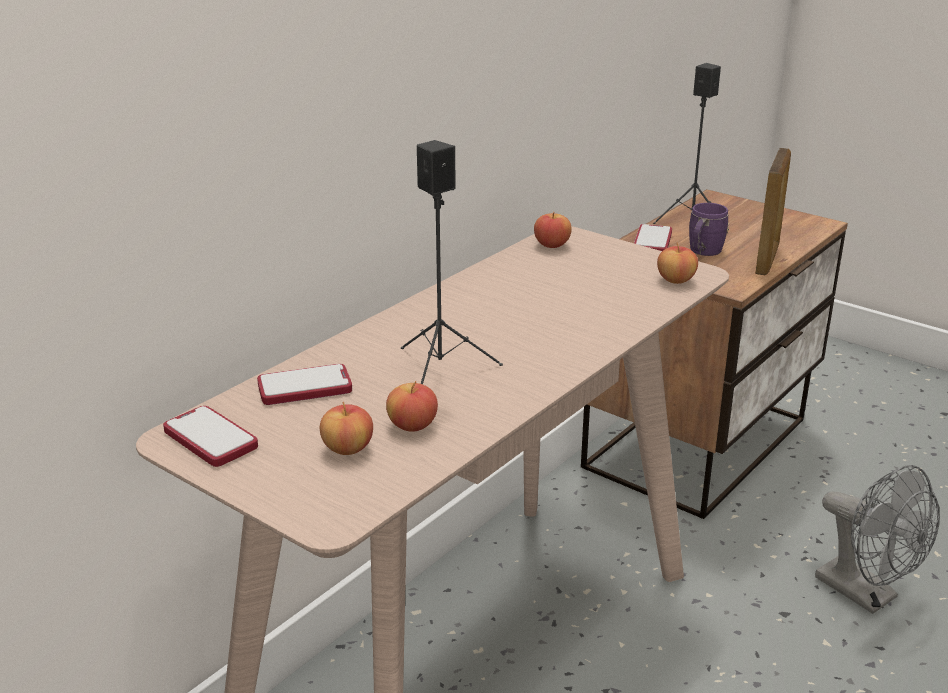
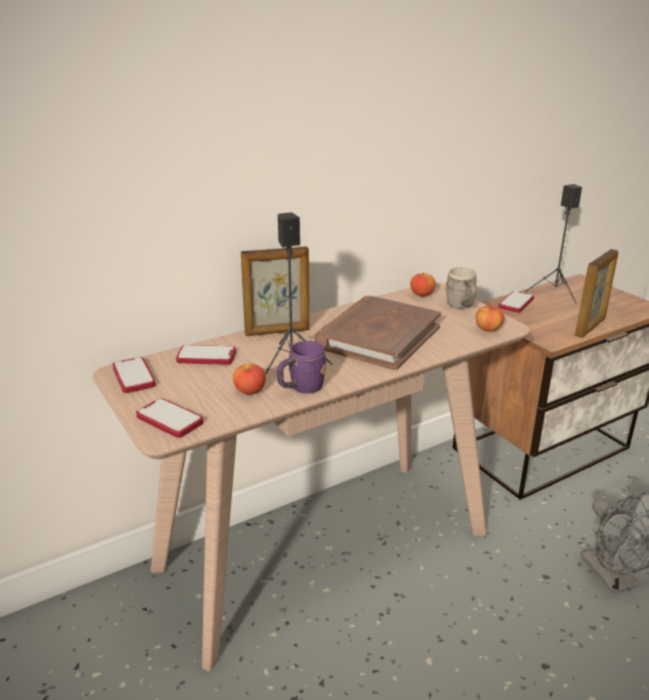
camera: 20 degrees right, 0 degrees up
(323, 493) = (169, 419): none -> phone
(347, 448) = (203, 397): apple -> none
(385, 331) = (277, 332): none -> picture frame
(538, 315) = (378, 337): none -> brown book
(618, 254) = (461, 306): none -> grey mug
(703, 253) = (546, 316): purple mug -> purple mug (301, 388)

